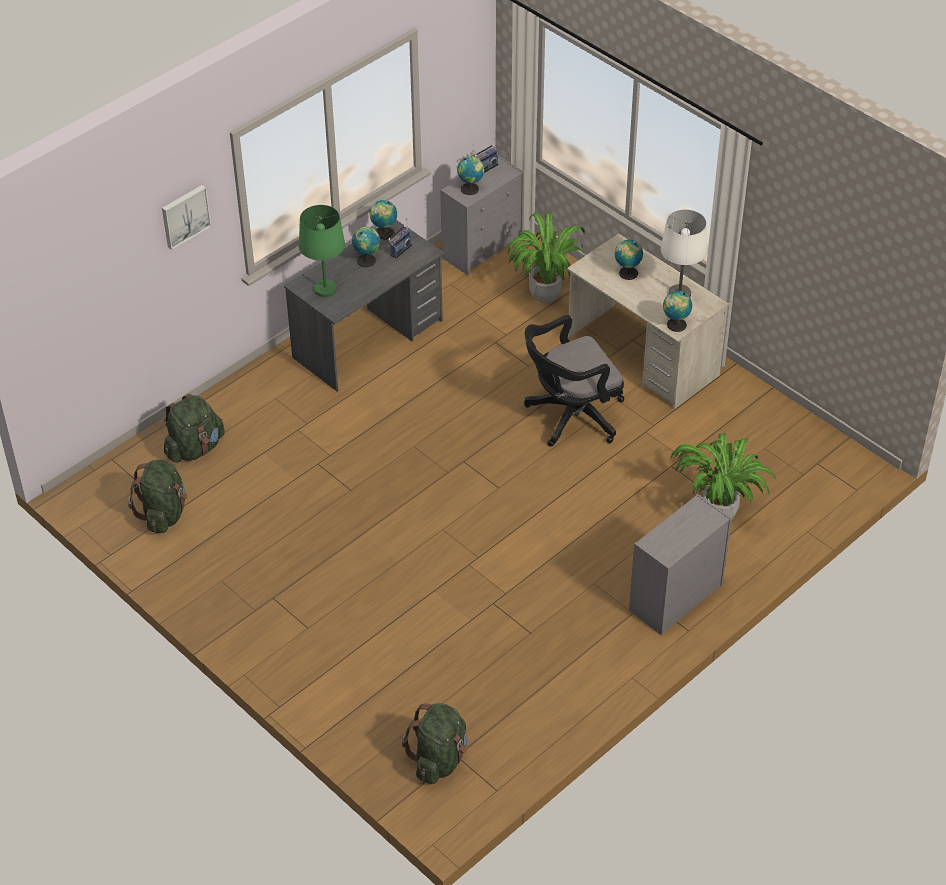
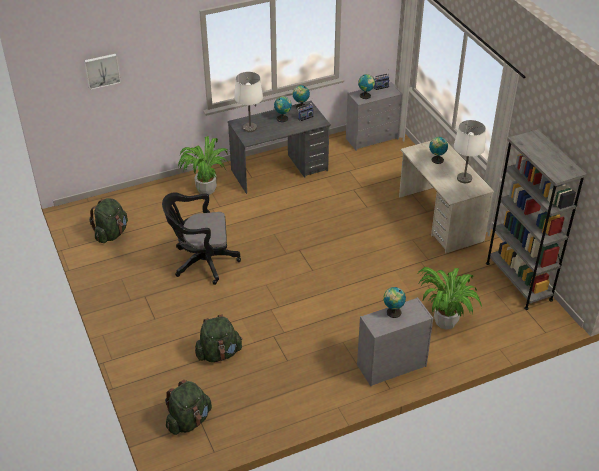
camera: 20 degrees right, 5 degrees down
(184, 215) = (163, 56): picture -> picture (102, 70)
(195, 448) = (149, 204): green backpack -> green backpack (219, 353)
(325, 289) = (249, 128): green table lamp -> white table lamp
(544, 293) = (397, 170): potted plant -> potted plant (206, 189)
(570, 416) = (378, 241): black office chair -> black office chair (201, 262)
(675, 325) = (452, 195): globe -> globe (392, 312)
(791, 424) = (518, 281): none -> grey bookcase

